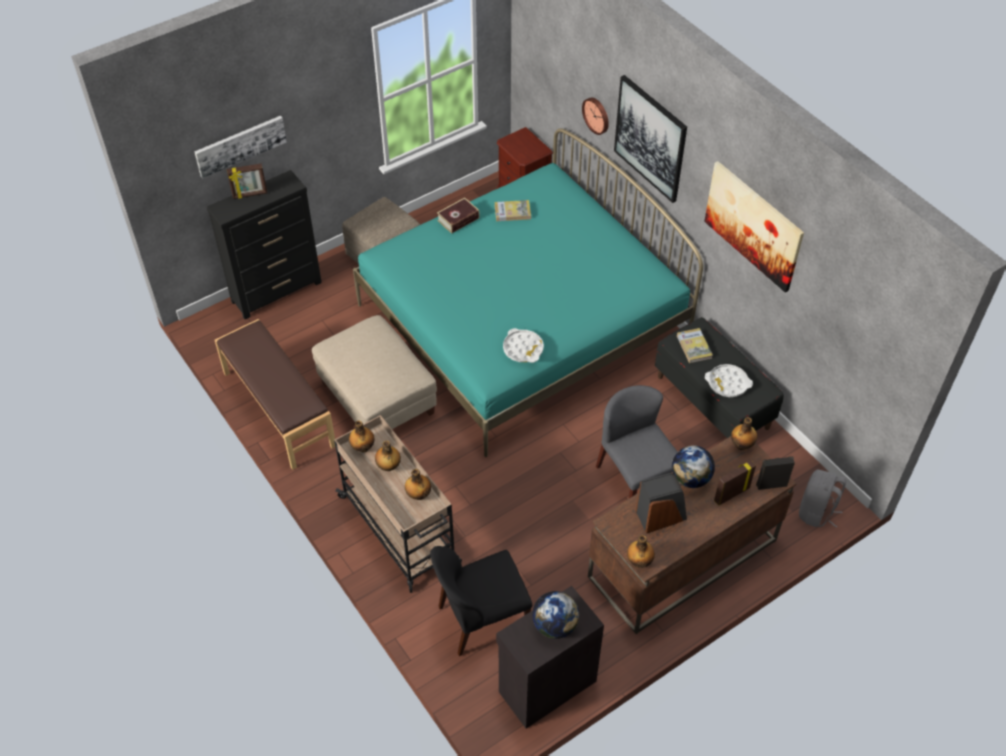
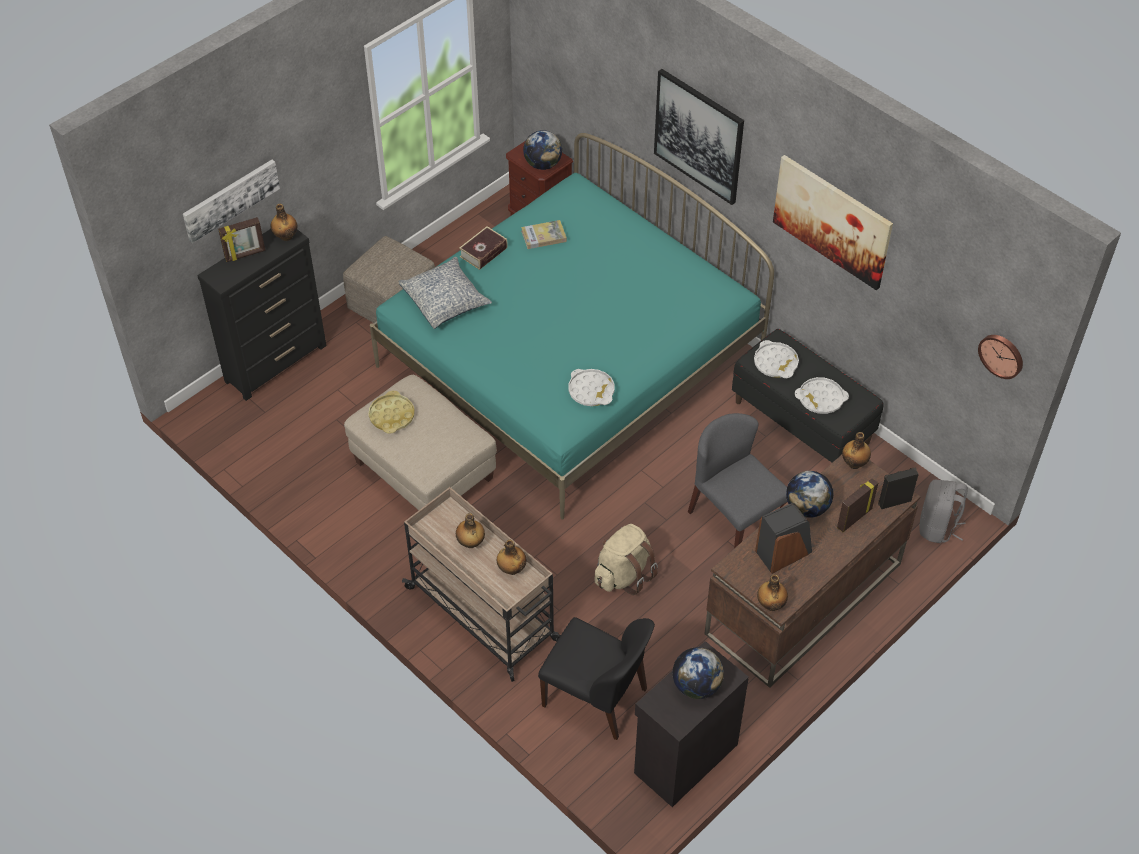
camera: 10 degrees left, 0 degrees up
(278, 409) = (311, 499): brown bench -> none
(352, 347) = (392, 416): none -> yellow tray
(363, 447) = (436, 525): bottle -> bottle (286, 236)
(416, 256) = (445, 301): none -> pillow
(481, 619) = (597, 698): black chair -> black chair turned 120 degrees counterclockwise
(526, 152) = (543, 164): none -> globe
(528, 513) = (623, 575): none -> beige backpack
(597, 115) = (628, 115): wall clock -> wall clock (1002, 355)
(694, 347) = (775, 363): book -> white tray

